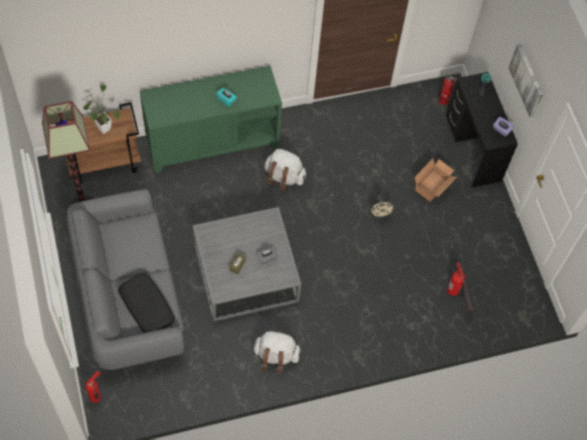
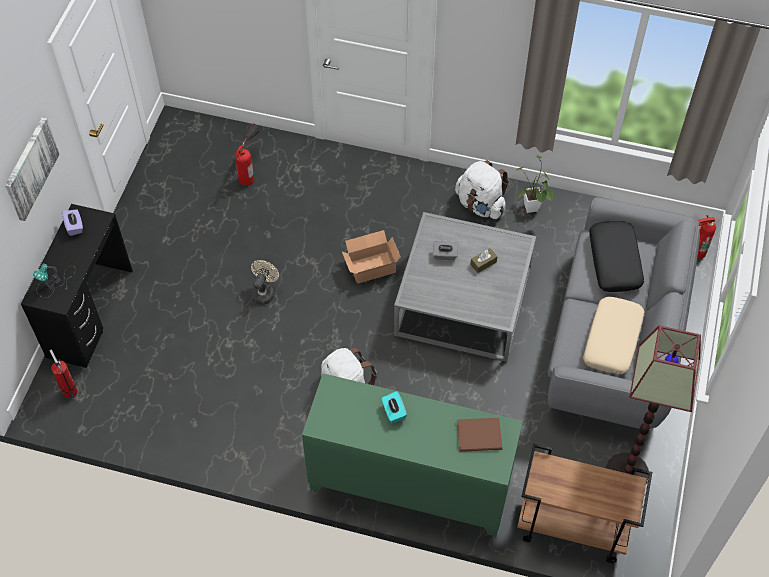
camera: 145 degrees left, 5 degrees down
(102, 127) = (576, 486): potted plant -> potted plant (531, 211)
(122, 246) = (613, 340): none -> beige pillow
(168, 109) = (480, 436): none -> brown book
(433, 186) = (175, 293): cardboard box -> cardboard box (370, 266)

